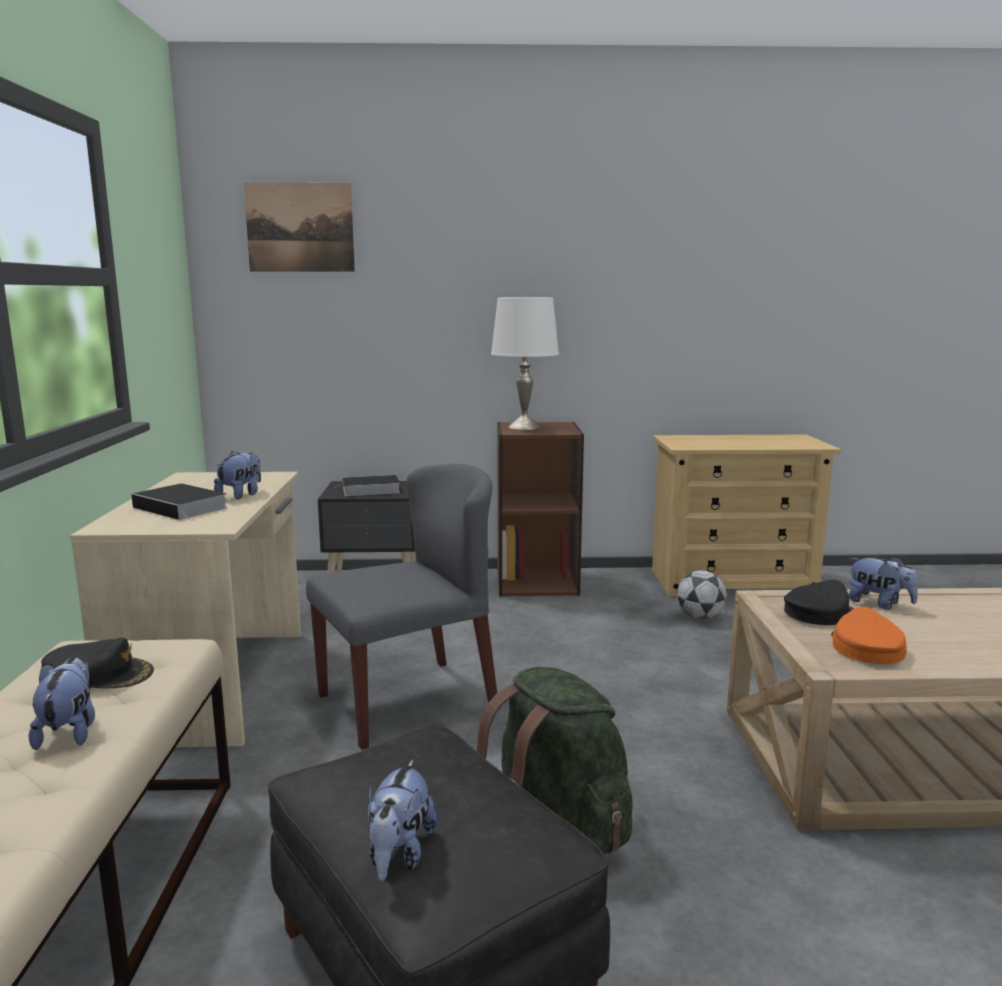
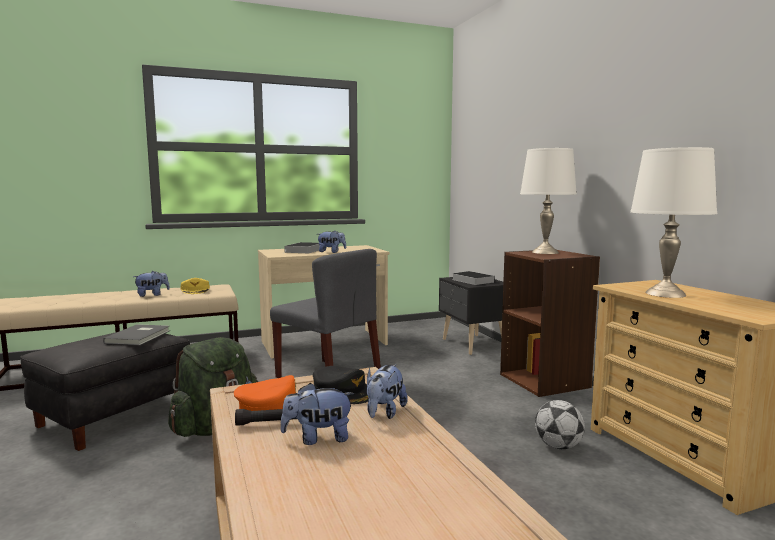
camera: 70 degrees right, 5 degrees down
(100, 675) = (195, 290): black cap -> yellow cap
(300, 227) = (483, 117): picture -> none
(399, 855) = (76, 342): plush toy -> plush toy (318, 438)
(421, 763) = (140, 336): none -> grey book
(726, 444) = (666, 294): none -> white table lamp
(923, 651) = (269, 422): none -> black flashlight

